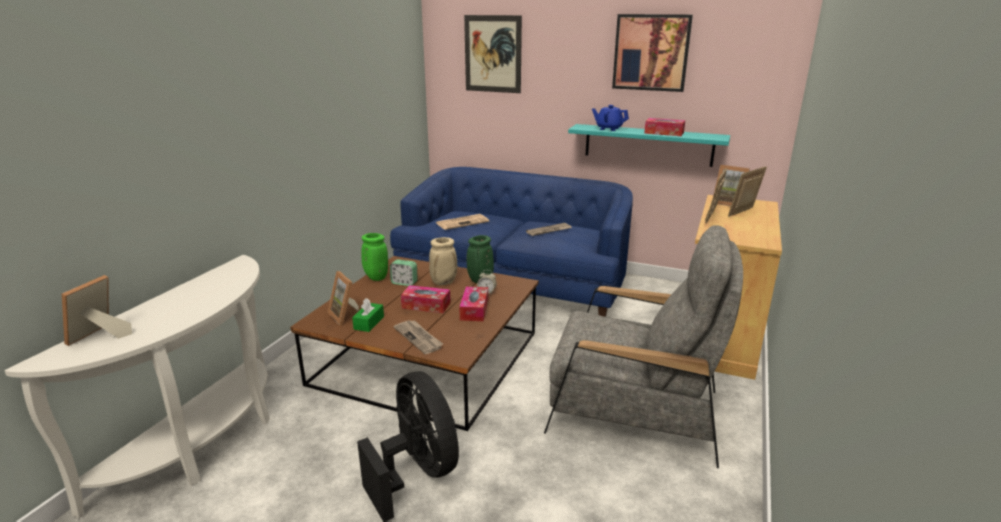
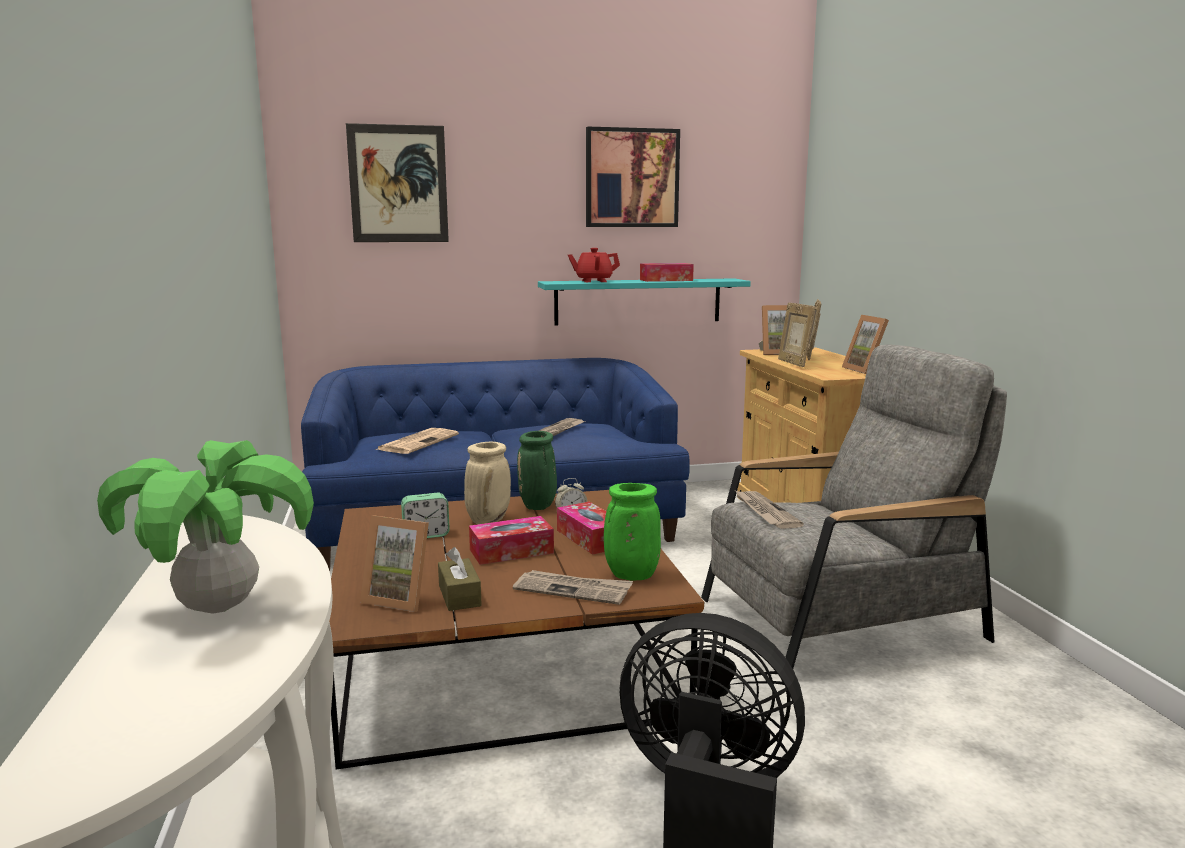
camera: 35 degrees left, 10 degrees down
(99, 337) = (118, 708): picture frame -> picture frame (867, 370)
(178, 306) = (217, 607): none -> potted plant
(369, 323) = (459, 596): green tissue box -> brown tissue box
(375, 277) = (364, 540): green vase -> green vase (630, 576)
(585, 324) = (765, 512): none -> newspaper
(609, 129) = (593, 281): blue teapot -> red teapot

